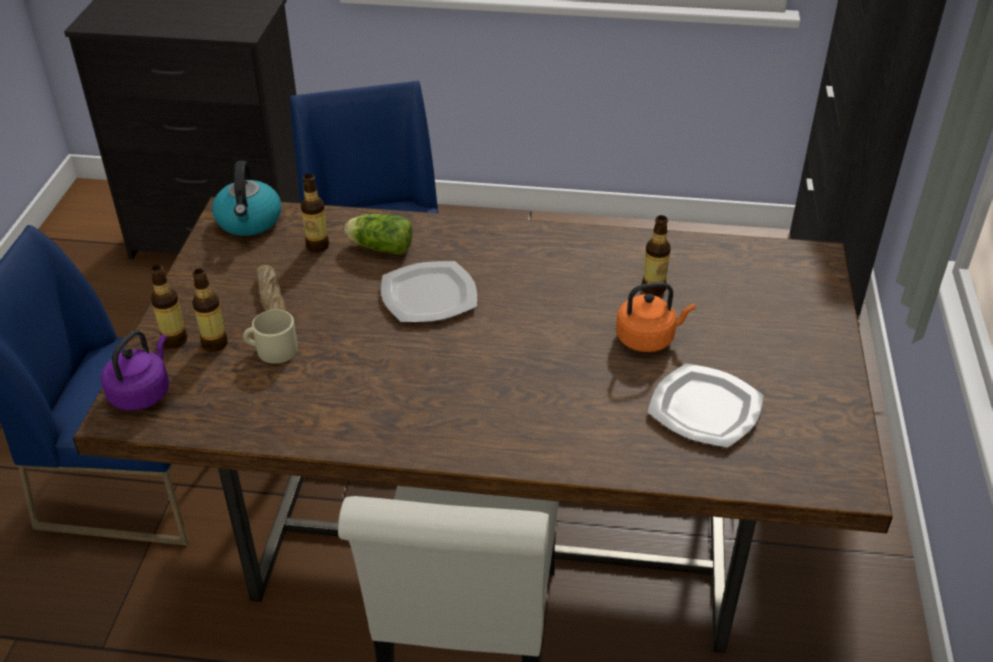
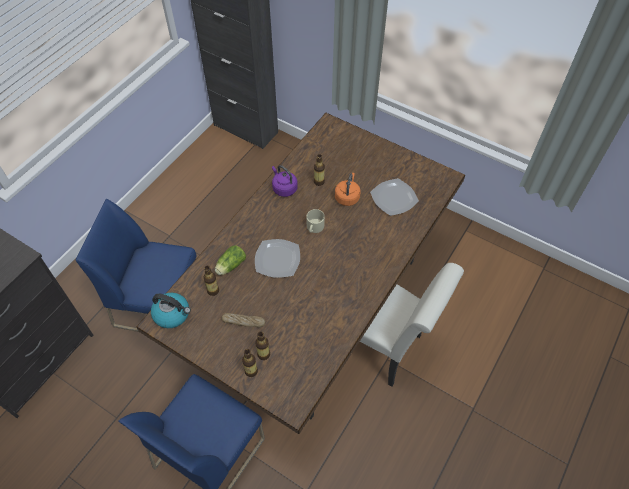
camera: 65 degrees left, 15 degrees up
(142, 393) = (282, 393): purple kettle -> purple kettle (284, 188)
(271, 350) = (281, 332): beige mug -> beige mug (314, 227)

